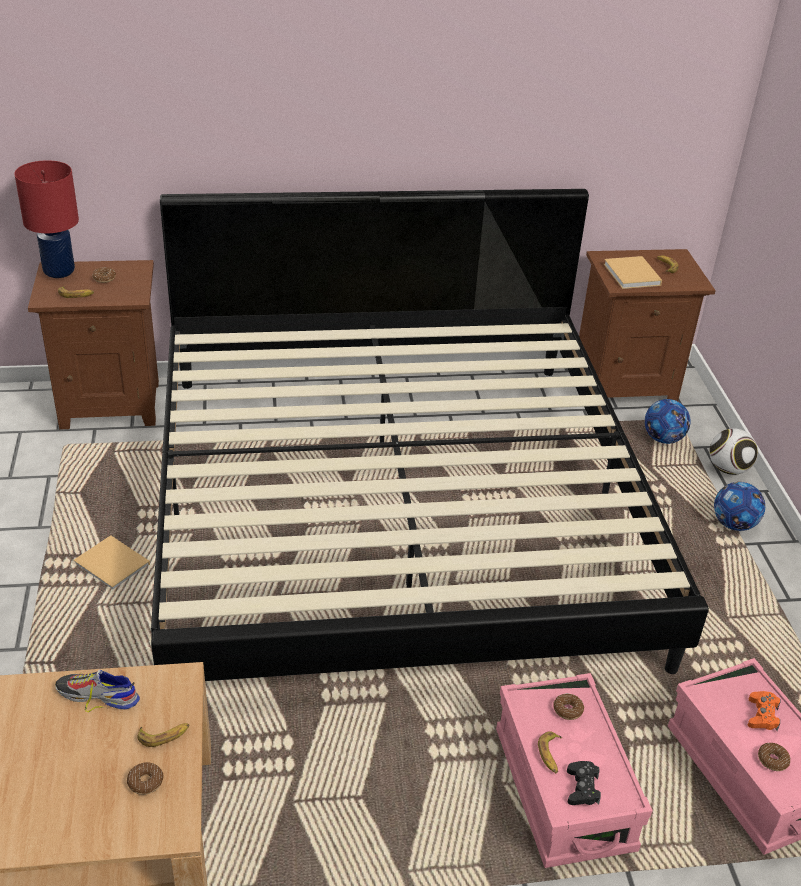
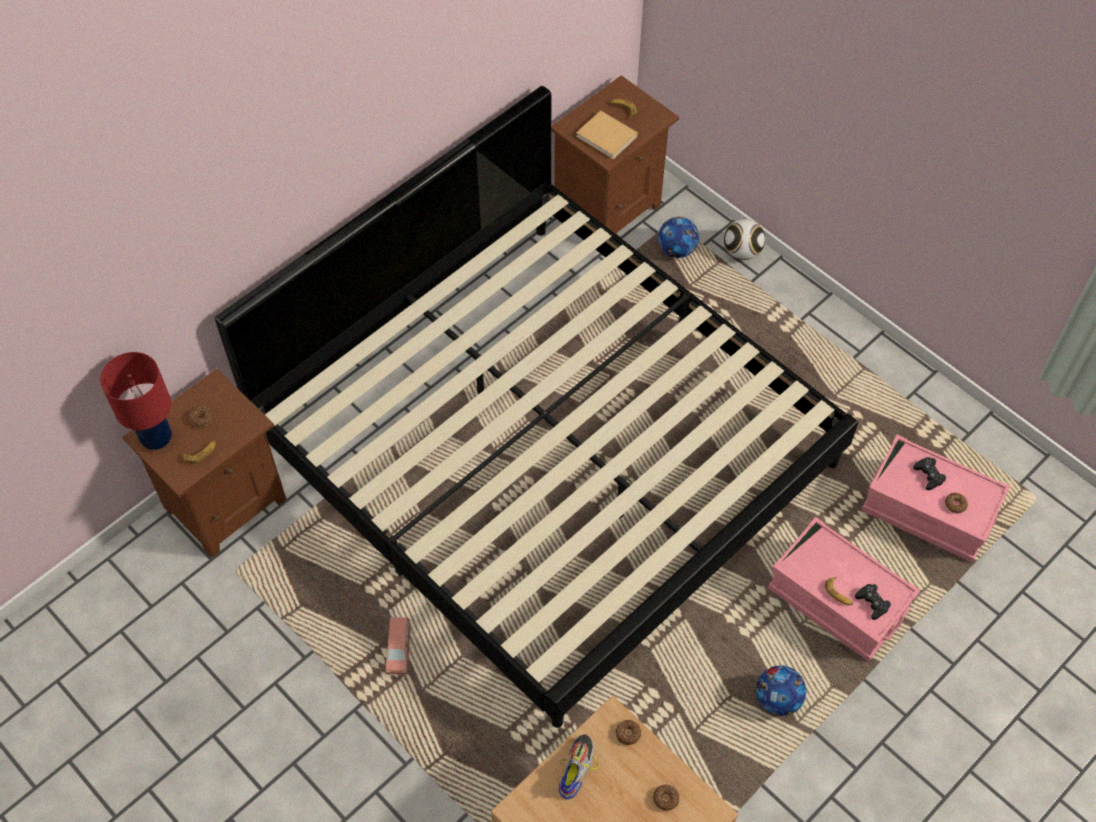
camera: 35 degrees left, 20 degrees up
(97, 695) = (576, 767): shoe -> shoe turned 135 degrees clockwise
(113, 566) = (398, 649): beige book -> pink toy car
(164, 735) = (644, 762): banana -> none
(568, 710) = (822, 554): donut -> donut (628, 734)
(733, 524) = (782, 305): football -> football (777, 699)
(762, 715) = (929, 475): orange game controller -> black game controller

